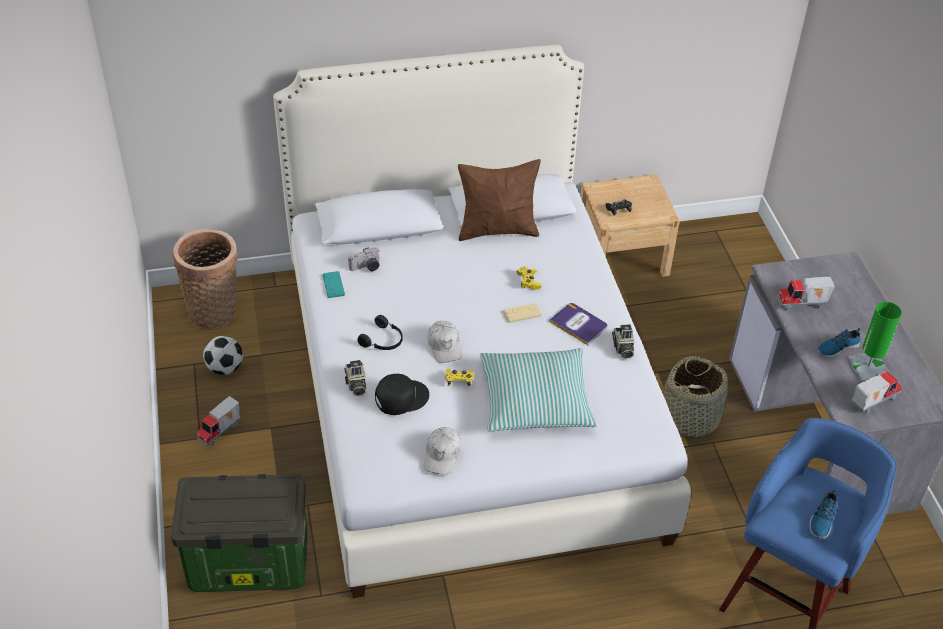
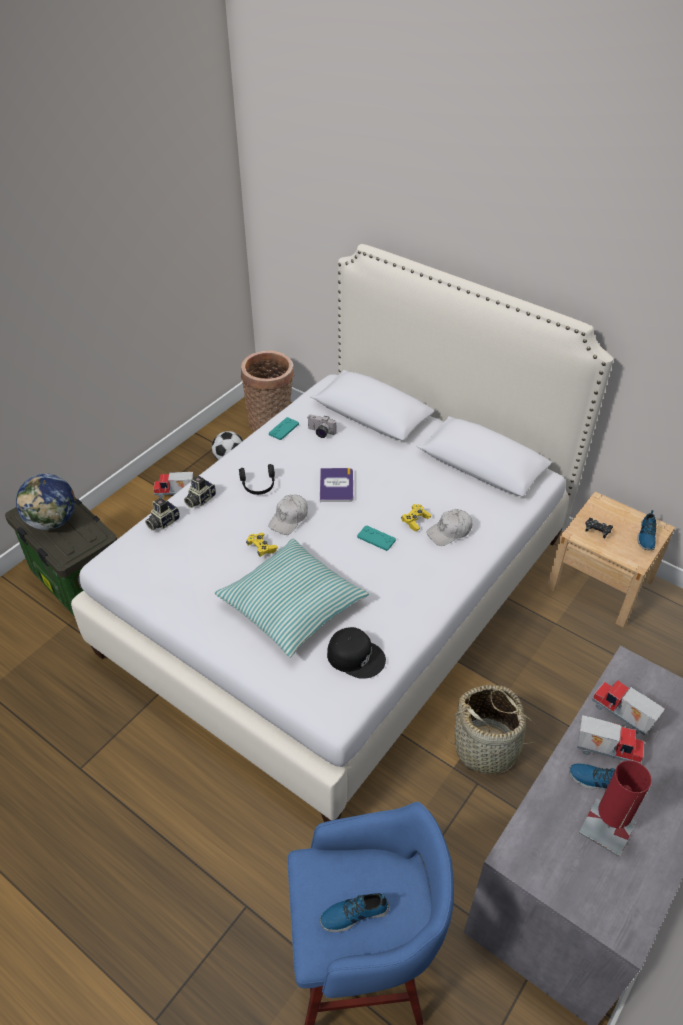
camera: 50 degrees right, 0 degrees up
(229, 507) = (53, 521): none -> globe
(401, 397) = (210, 528): black cap -> black cap (356, 656)
(442, 455) = (175, 587): white cap -> white cap (449, 532)
(497, 230) = (448, 470): brown pillow -> none
(522, 313) = (376, 538): beige game controller -> turquoise game controller
(579, 324) = (406, 578): book -> book (336, 485)
(622, 348) = (413, 623): camera -> camera (162, 522)
(649, 192) = (646, 536): none -> shoe
(868, 367) = (607, 828): green table lamp -> red table lamp
(872, 400) = (564, 860): toy truck -> toy truck (606, 749)

